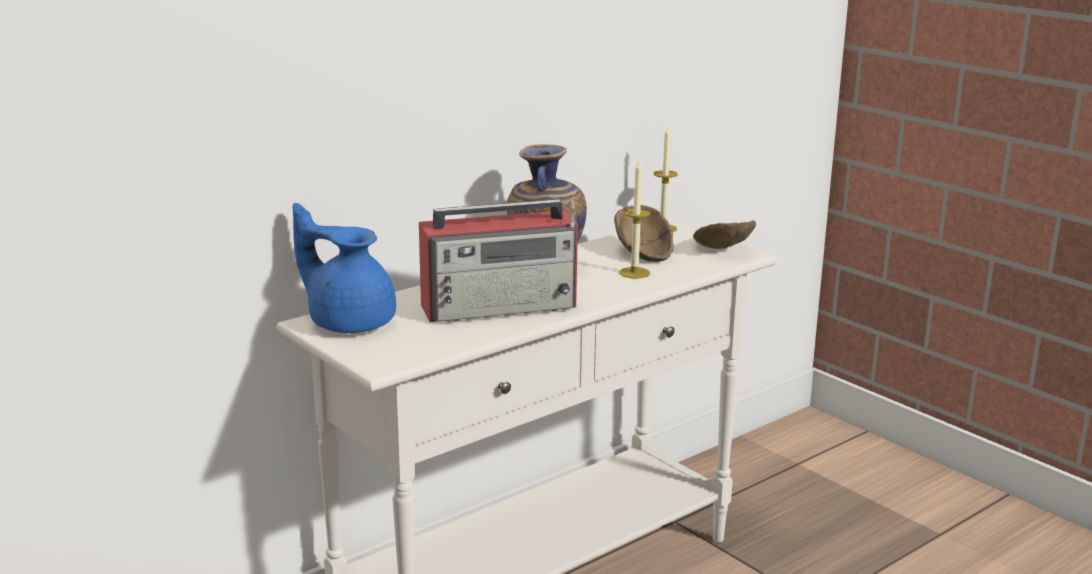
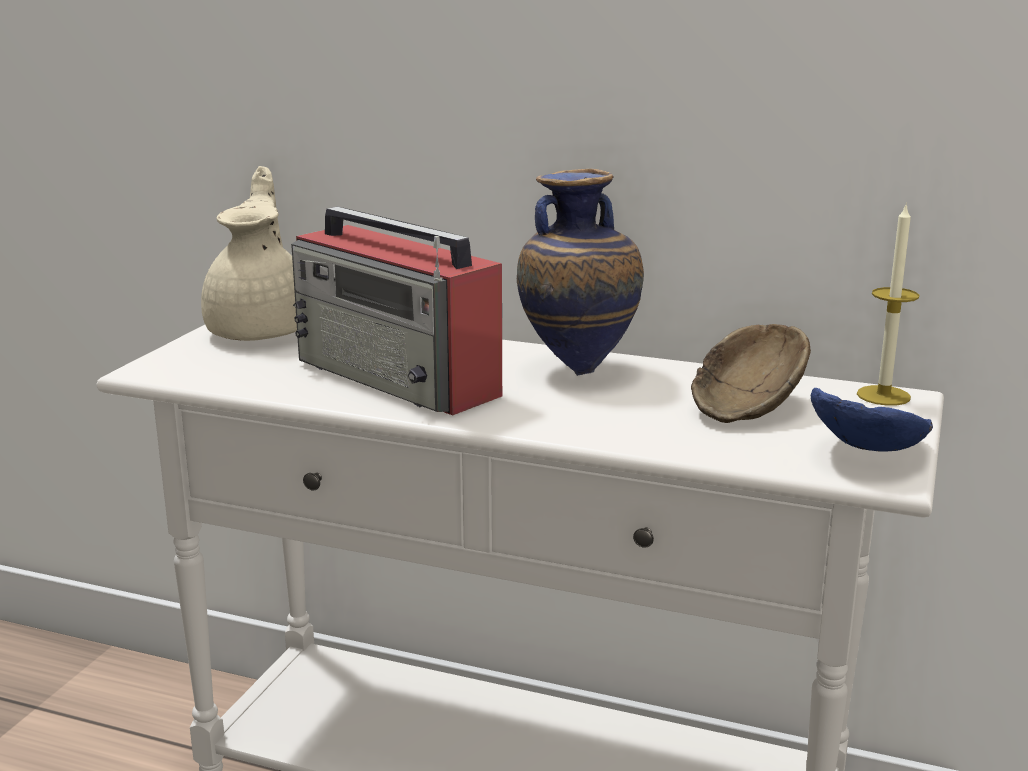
camera: 60 degrees right, 0 degrees up
(349, 322) = (264, 330): blue teapot -> beige teapot
(634, 273) = (648, 419): candle -> none
(721, 249) = (872, 452): brown bowl -> blue bowl

